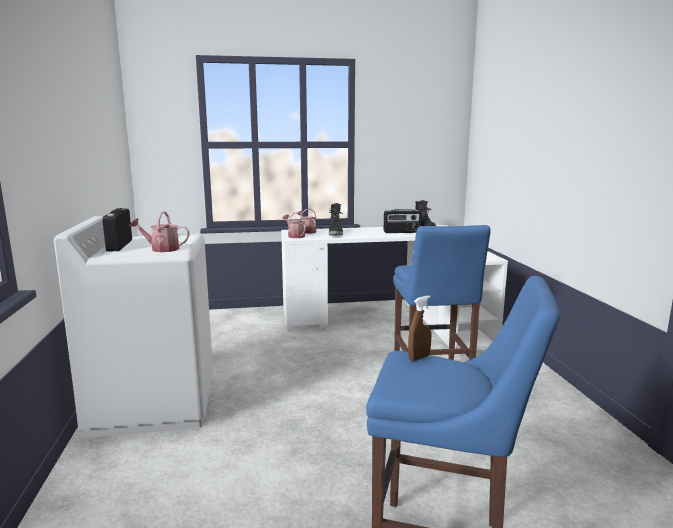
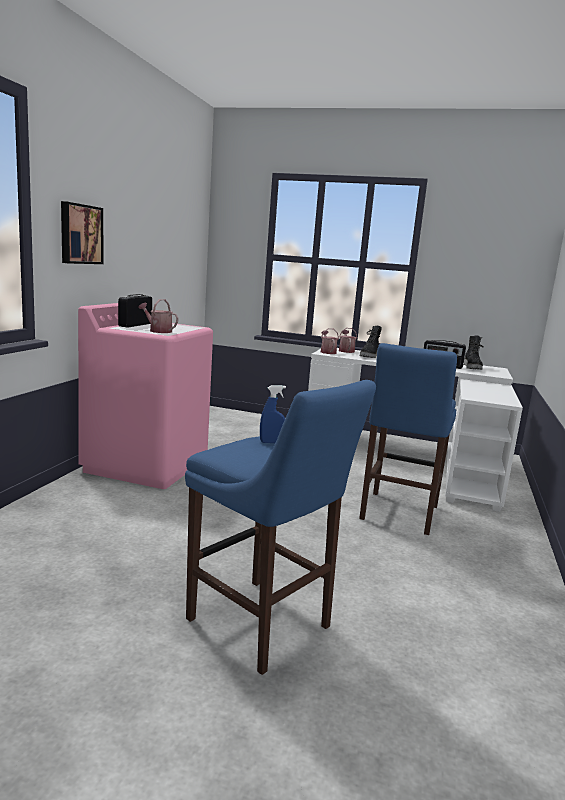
camera: 25 degrees right, 0 degrees up
(36, 143) = (80, 234): none -> picture
(153, 403) = (147, 465): white washing machine -> pink washing machine
(419, 357) = (271, 442): brown spray bottle -> blue spray bottle

